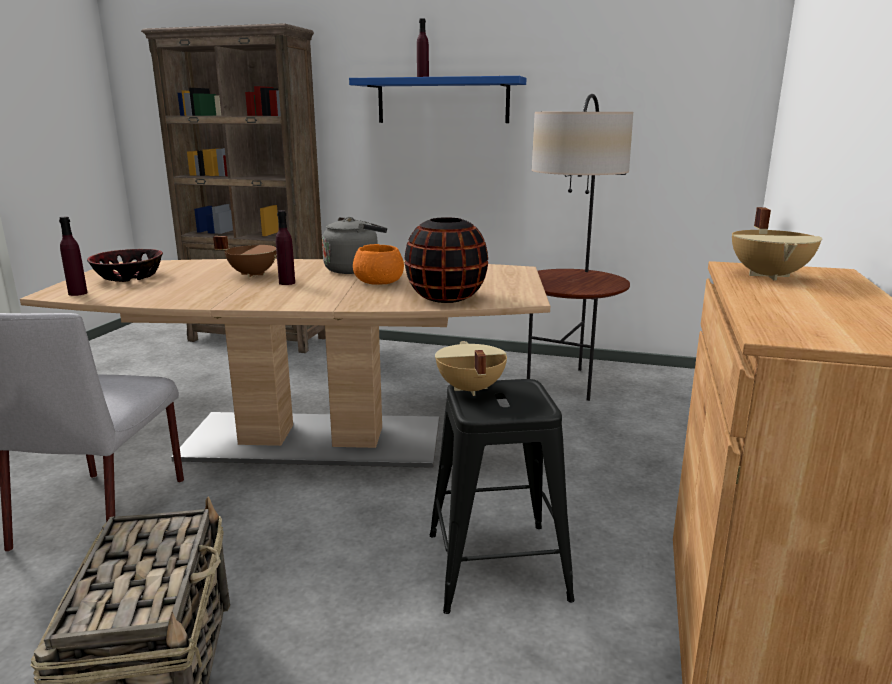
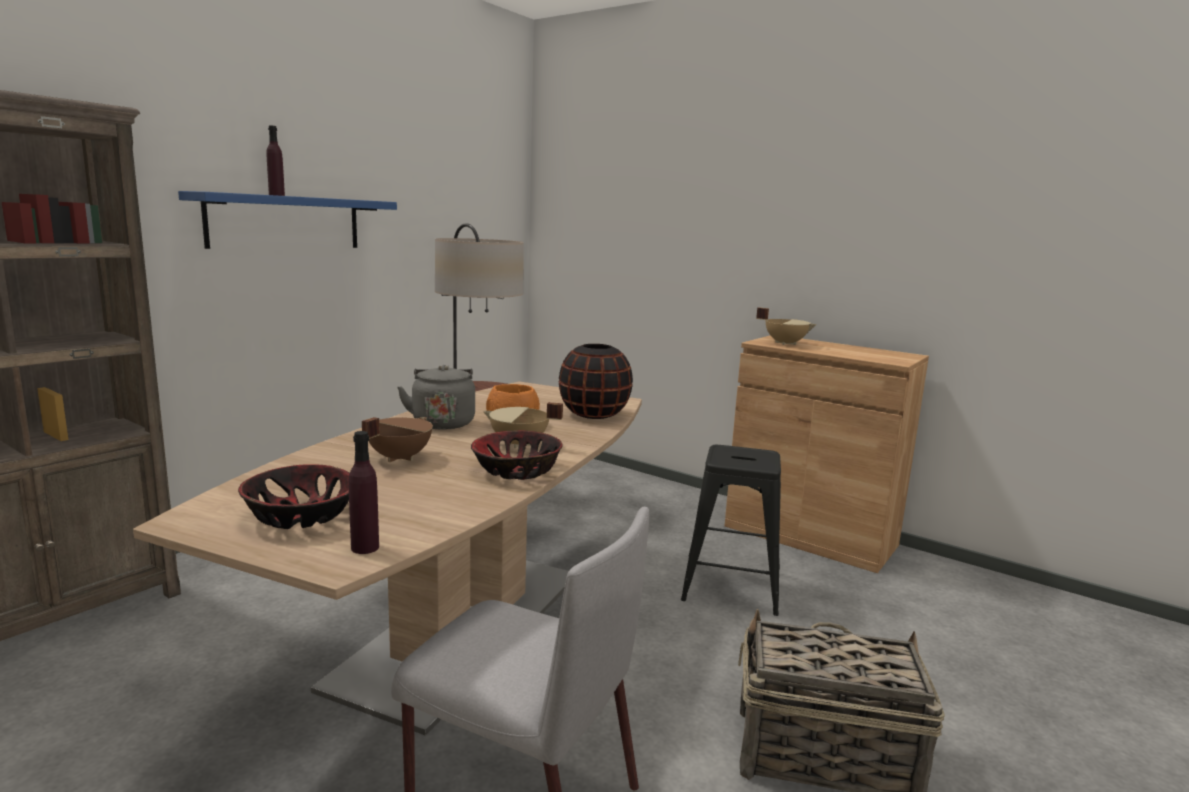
camera: 70 degrees left, 5 degrees down
(240, 299) = (516, 471): none -> bowl
(287, 283) = (466, 449): purple bottle -> none
(469, 389) = (725, 461): beige cooking pot -> beige cooking pot (519, 444)

